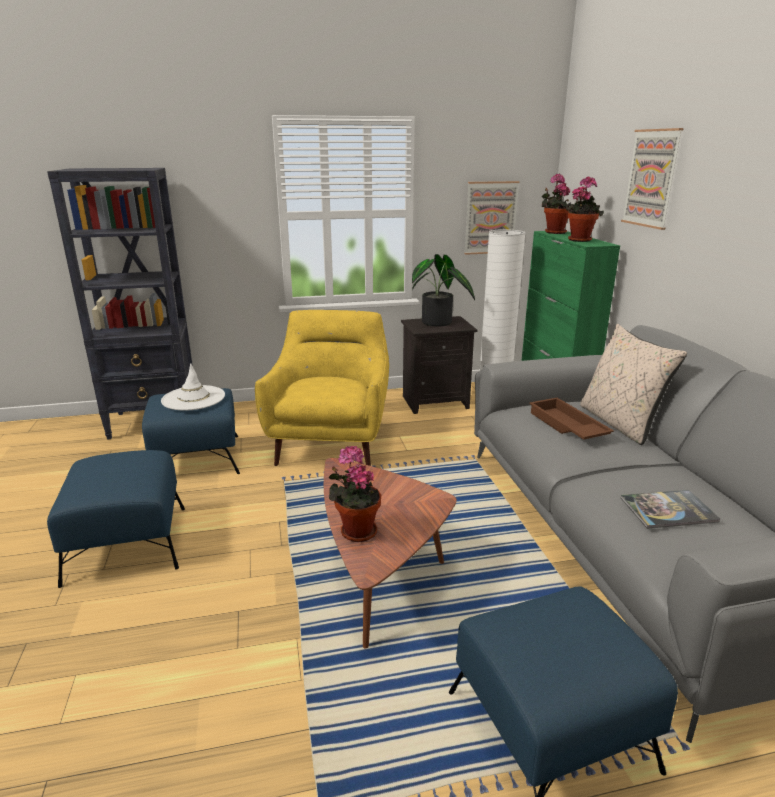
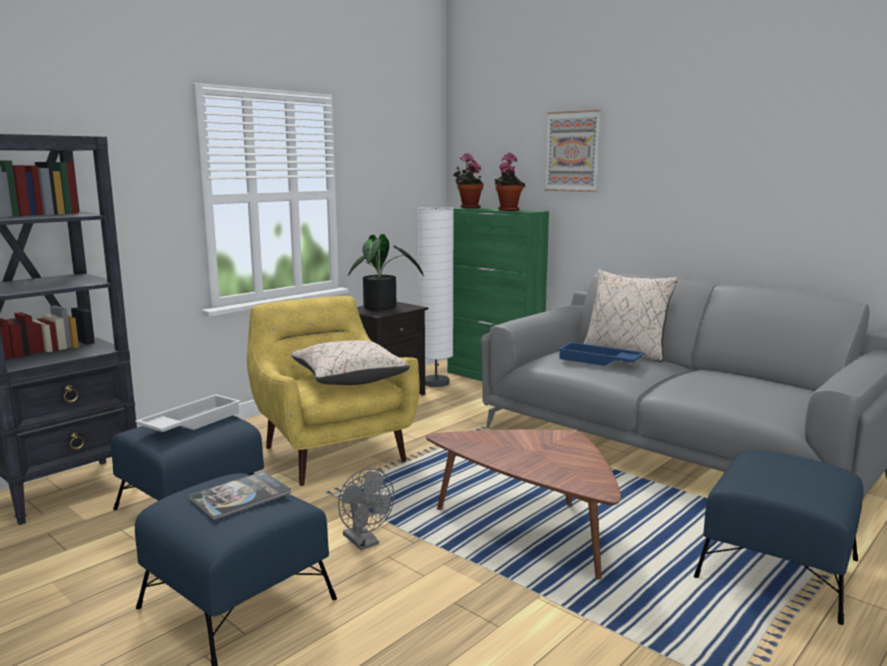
camera: 35 degrees left, 10 degrees down
(193, 398) = (191, 422): white hat -> white tray
(251, 530) = (364, 542): none -> grey fan
(332, 388) = (349, 379): none -> beige pillow
(355, 531) = (546, 472): potted plant -> none
(490, 218) = (400, 198): picture -> none
(566, 426) = (598, 361): brown tray -> blue tray
(668, 510) = (741, 389): book -> book (240, 496)

